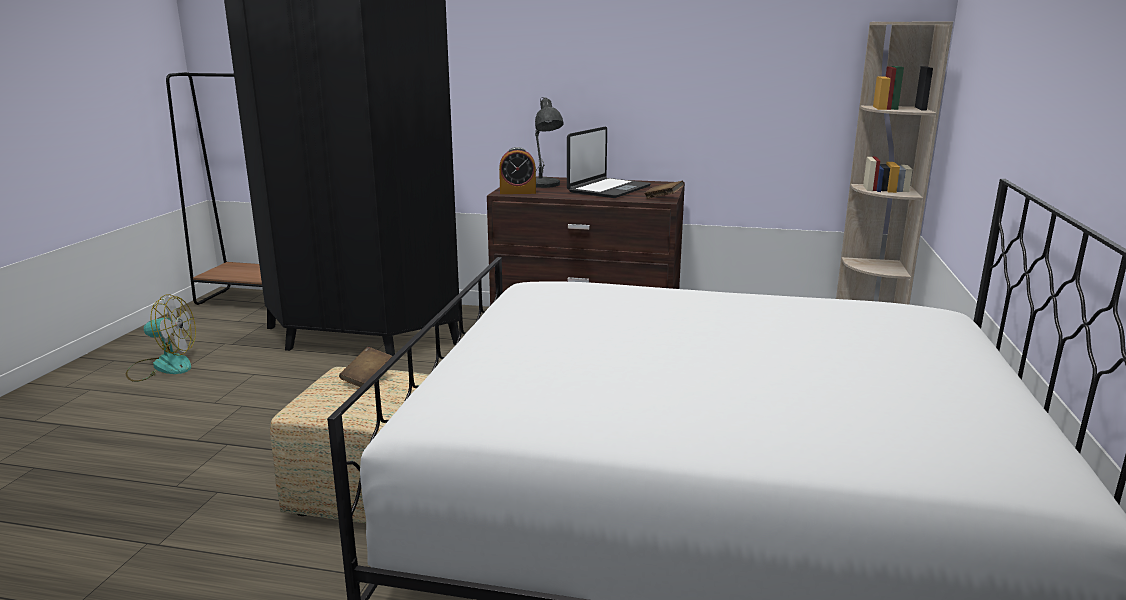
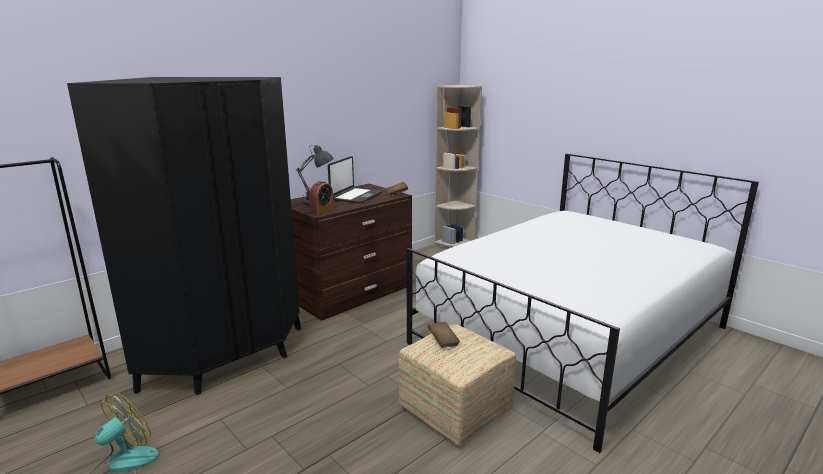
camera: 55 degrees left, 0 degrees up
(608, 189) = (355, 196): laptop -> laptop turned 45 degrees clockwise

